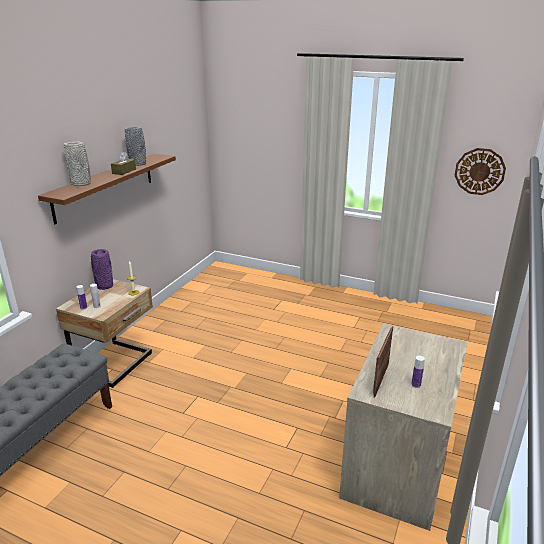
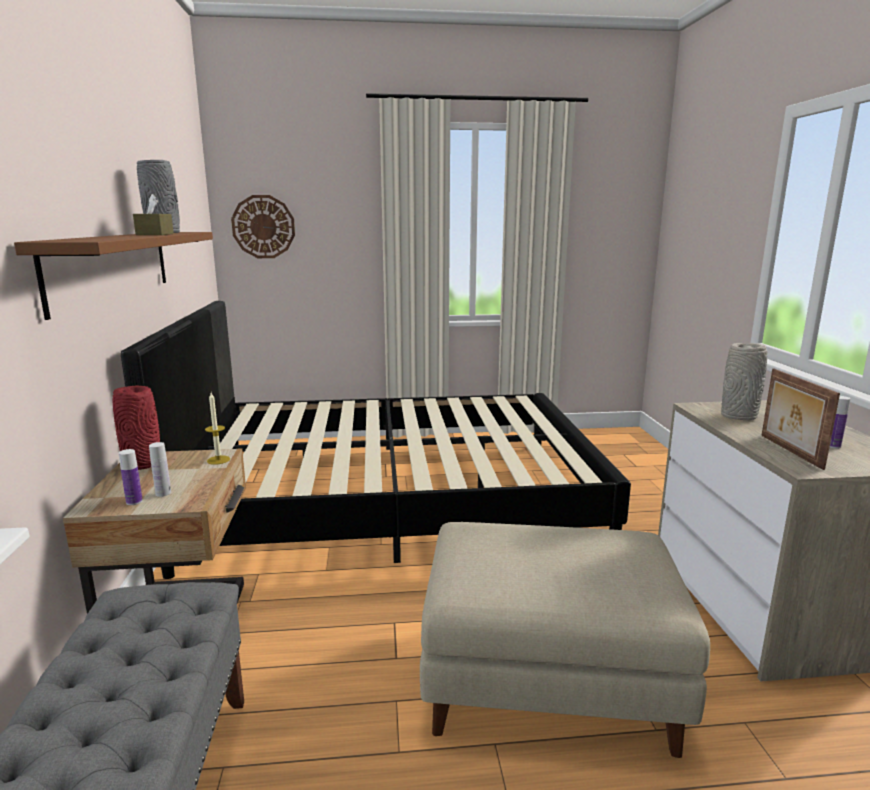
camera: 30 degrees left, 10 degrees down
(81, 184) = (95, 237): grey vase -> grey vase (739, 416)
(104, 286) = (142, 464): purple vase -> red vase
(234, 451) = (545, 681): none -> beige ottoman
(264, 324) = (392, 497): none -> black bed
(479, 171) = (609, 243): wall clock -> wall clock (263, 227)

